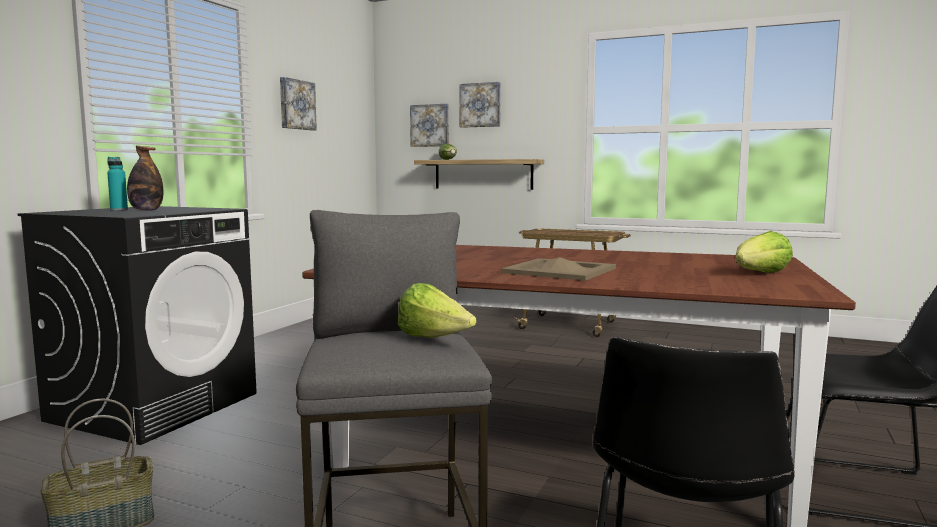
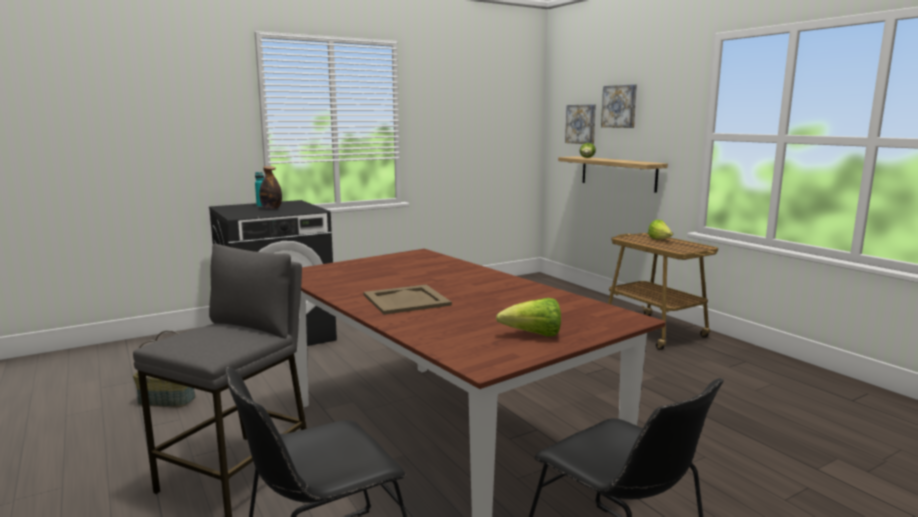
camera: 35 degrees right, 5 degrees up
(296, 104) = (450, 113): picture -> none
(434, 339) = (236, 339): lettuce -> lettuce (660, 240)

